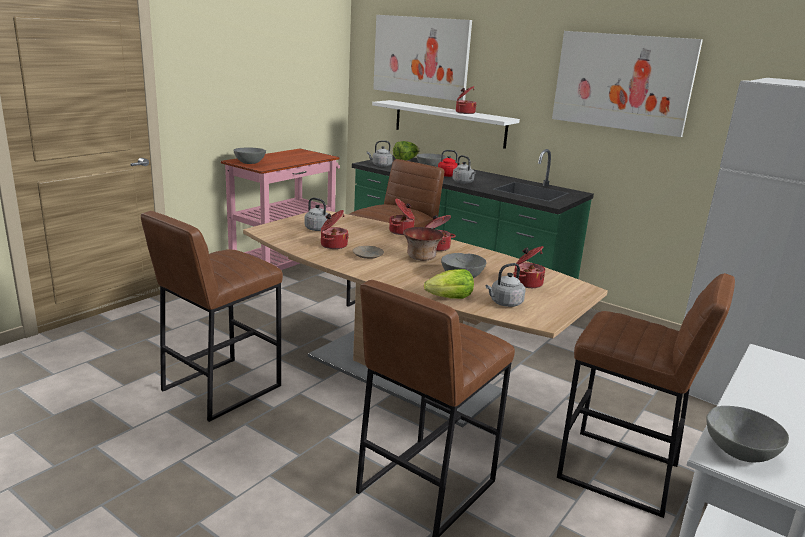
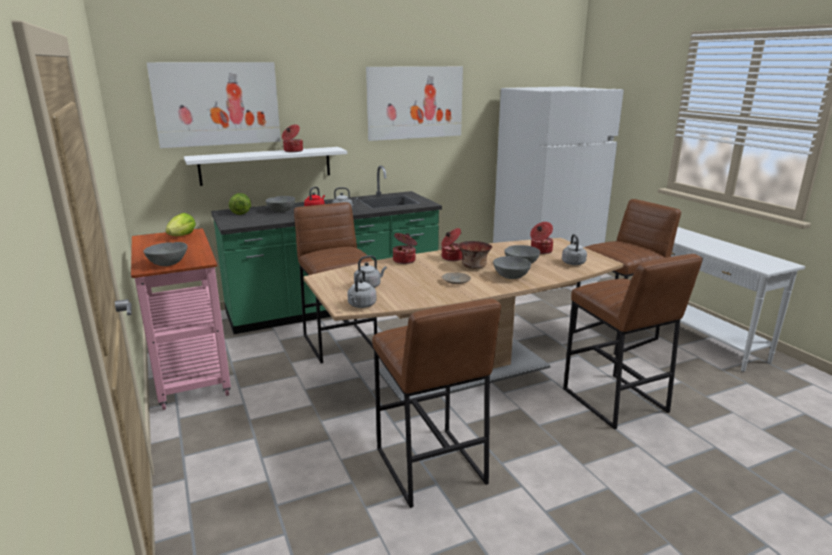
camera: 60 degrees left, 0 degrees up
(333, 245) = (419, 288): cooking pot -> none
(380, 165) = (247, 222): grey kettle -> grey kettle (361, 305)
(450, 298) = (560, 275): lettuce -> lettuce (182, 236)
(739, 452) = (758, 264): grey bowl -> grey bowl (511, 276)

